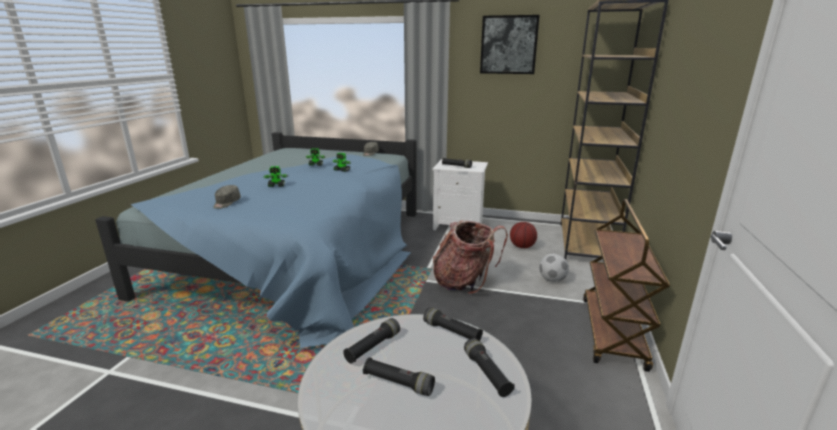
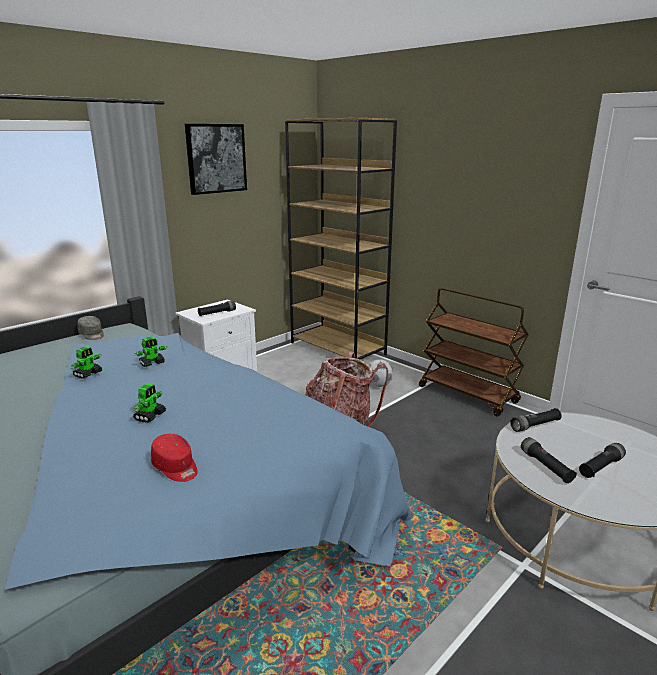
camera: 60 degrees left, 0 degrees up
(226, 203) = (176, 467): grey cap -> red cap
(487, 373) = (595, 429): black flashlight -> none
(522, 247) = (309, 374): basketball -> none

